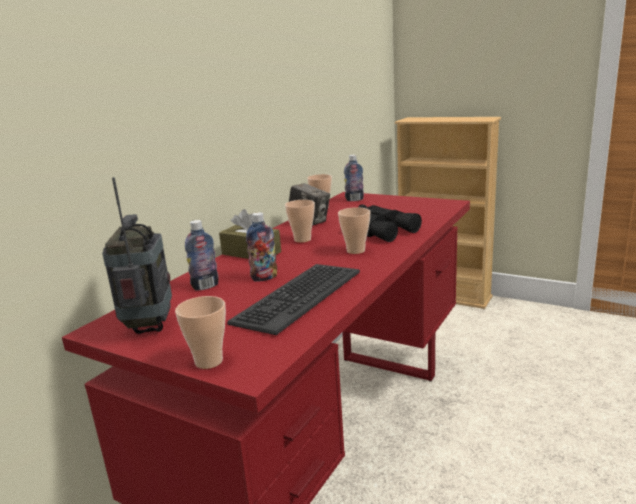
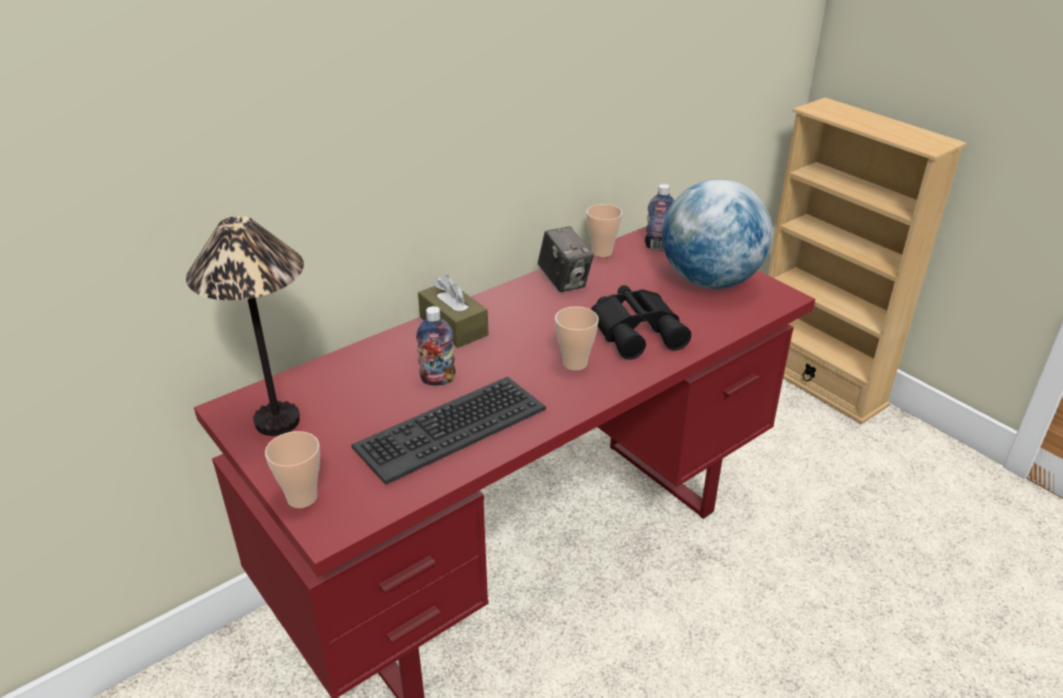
camera: 20 degrees right, 15 degrees up
(149, 326) = (278, 421): radio -> table lamp
(205, 286) = (368, 373): bottle -> none
(302, 239) = (529, 318): cup -> none
(401, 205) = (710, 281): none -> globe

